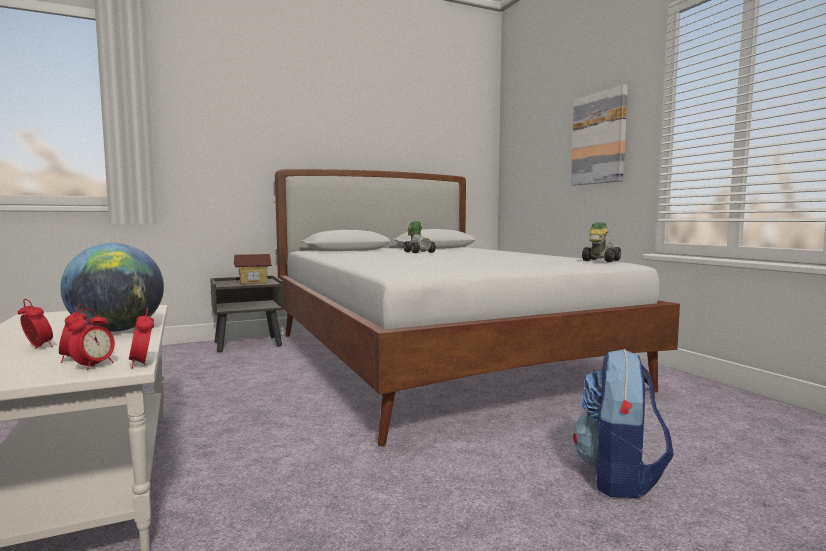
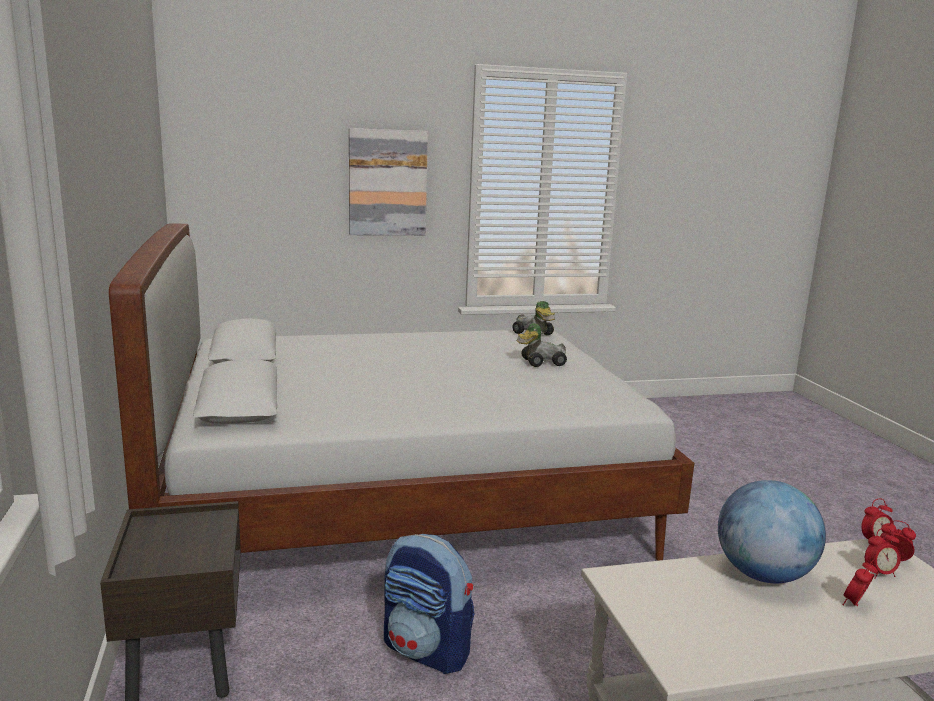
camera: 80 degrees left, 10 degrees up
(253, 282) = (194, 534): toy house -> none
(419, 252) = (375, 372): toy car -> toy car (540, 362)
(619, 477) = (697, 483): backpack -> backpack (427, 650)

